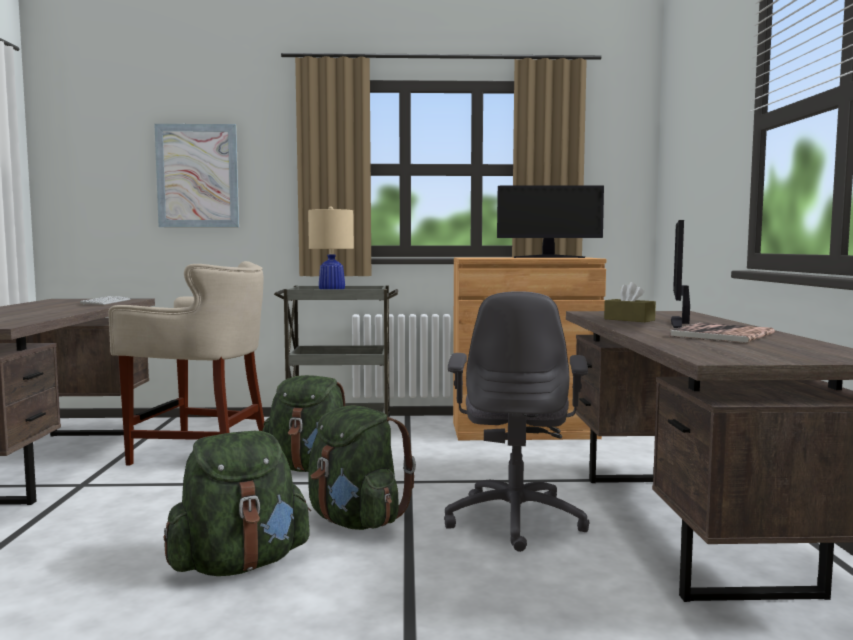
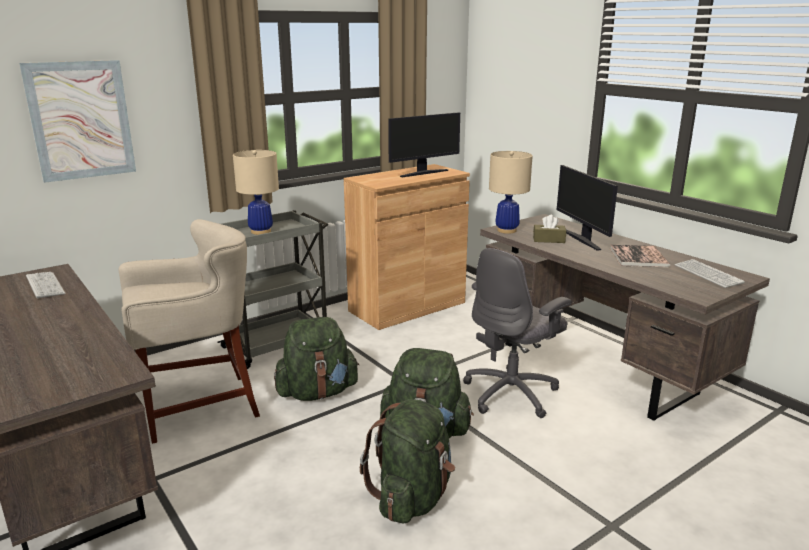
camera: 35 degrees left, 15 degrees up
(515, 520) = (512, 393): grey office chair -> grey office chair turned 75 degrees clockwise
(595, 313) = (506, 230): none -> beige table lamp
(798, 351) = (708, 274): none -> keyboard

